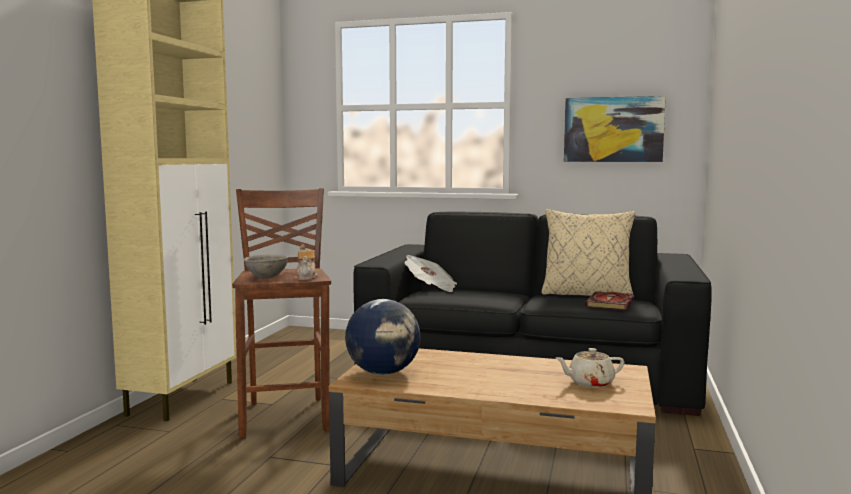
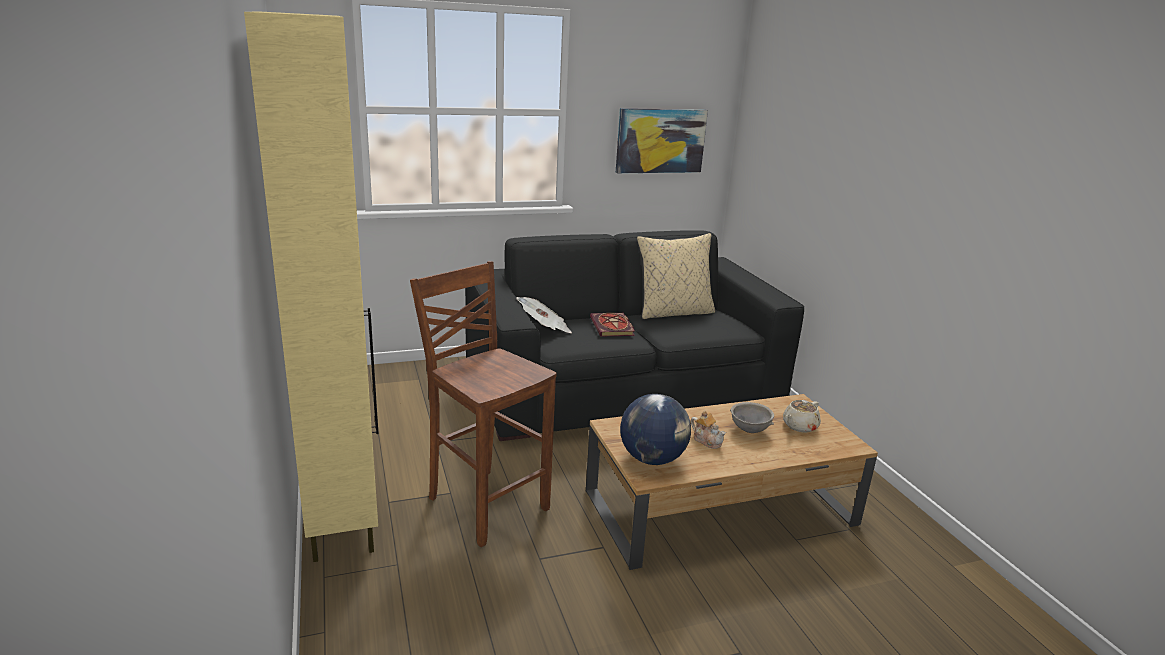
camera: 35 degrees left, 15 degrees up
(266, 278) = (489, 383): grey bowl -> grey bowl (749, 430)
(306, 277) = (524, 371): teapot -> teapot (707, 440)
(610, 304) = (717, 327): book -> book (613, 327)

